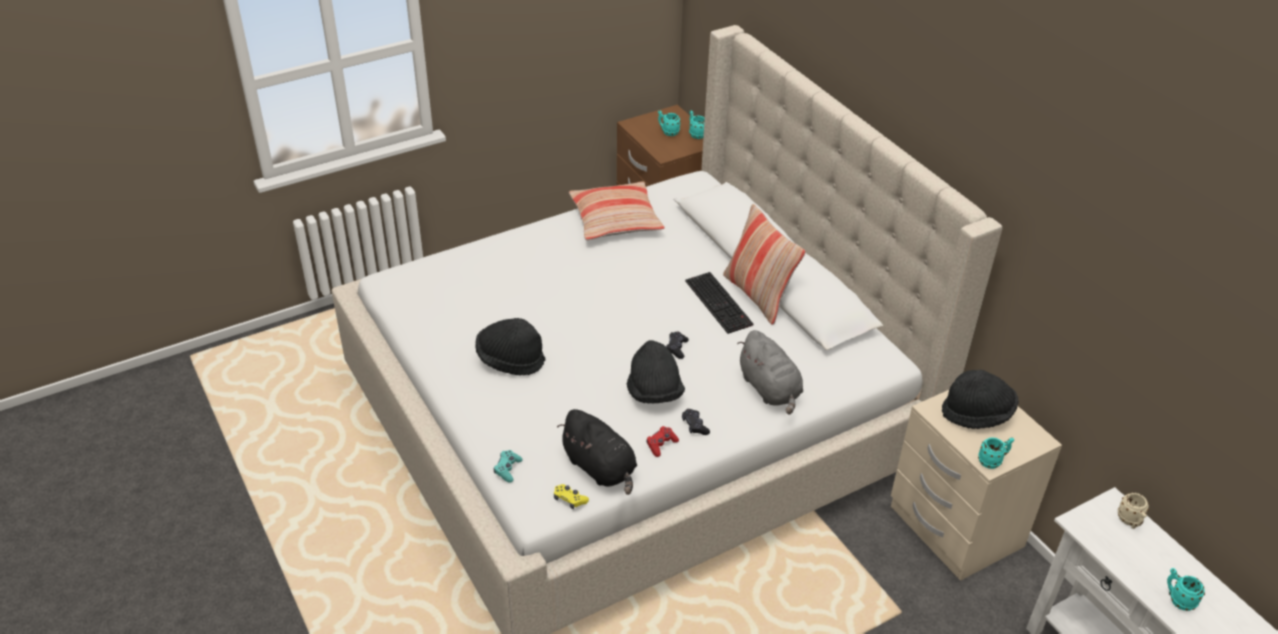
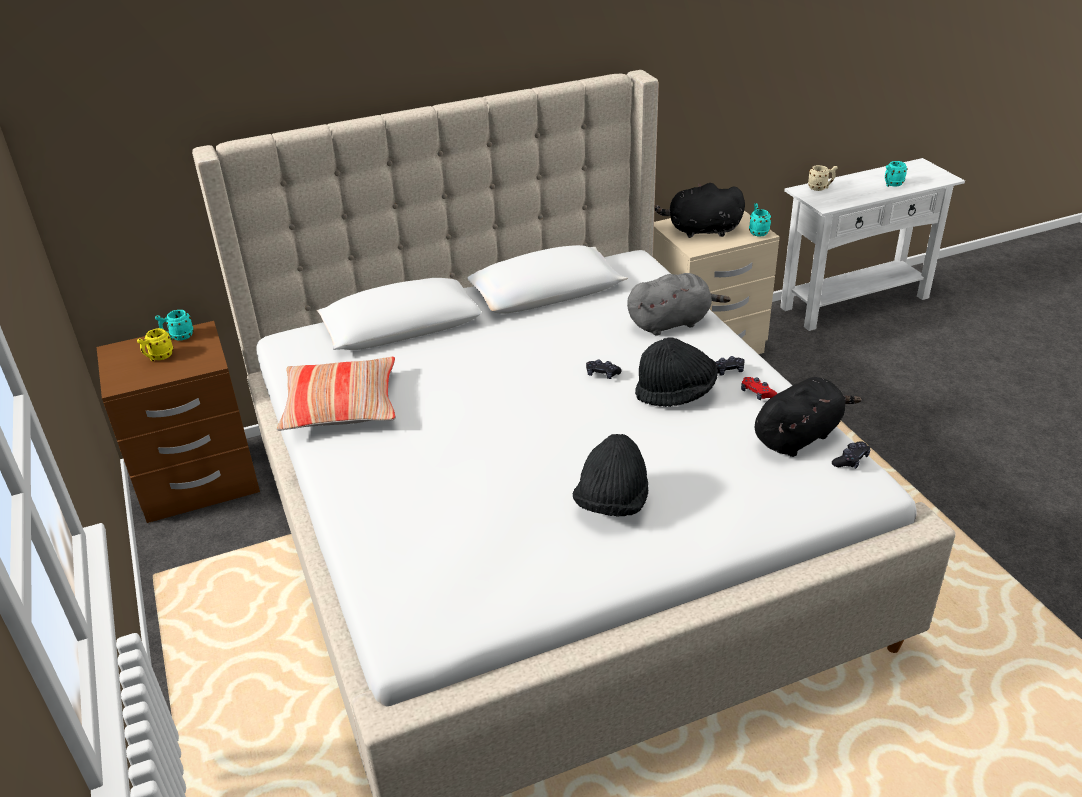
camera: 80 degrees left, 5 degrees down
(507, 469) = (811, 507): turquoise game controller -> none
(569, 500) = (851, 460): yellow game controller -> black game controller
(668, 132) = (158, 357): turquoise mug -> yellow mug
(720, 303) = (528, 341): keyboard -> none
(758, 295) = (520, 317): pillow -> none
(977, 414) = (700, 231): black hat -> black plush toy

